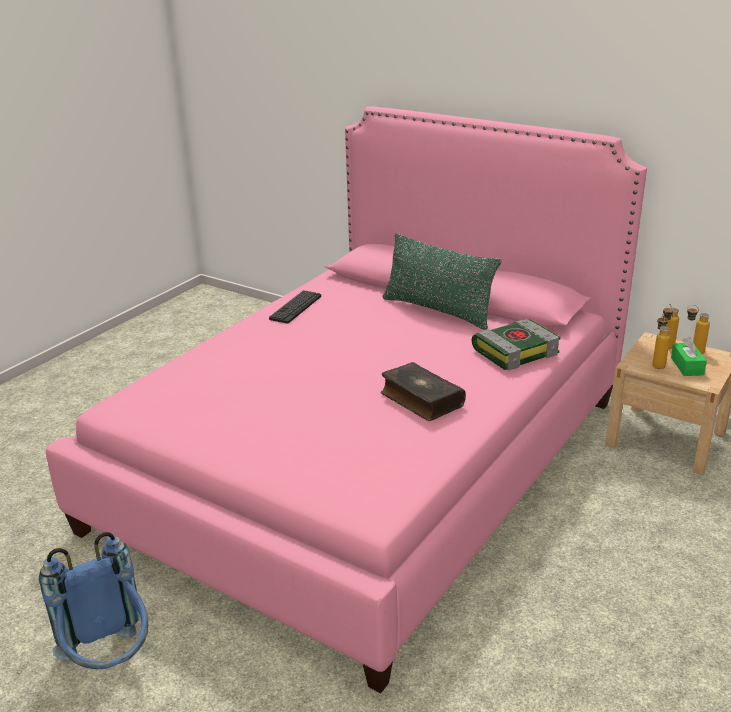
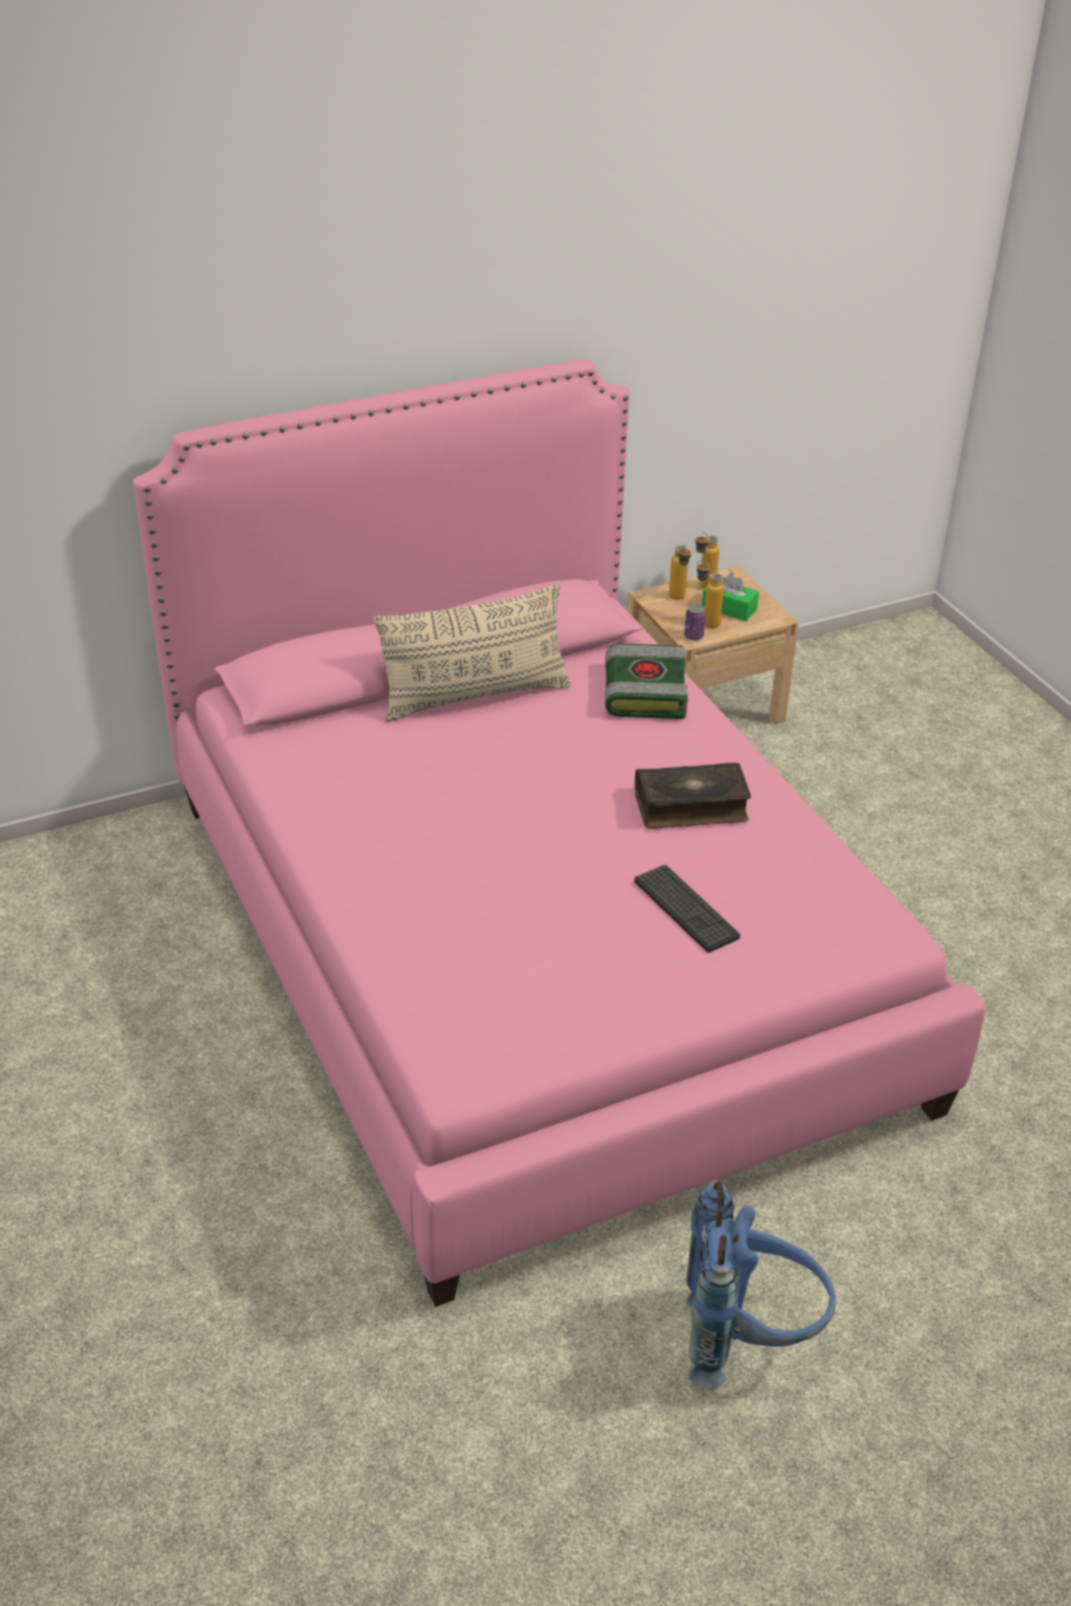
camera: 60 degrees left, 10 degrees up
(295, 307) = (324, 804): keyboard -> keyboard (686, 909)
(438, 310) = (475, 696): green pillow -> beige pillow
(635, 365) = (693, 636): none -> can

